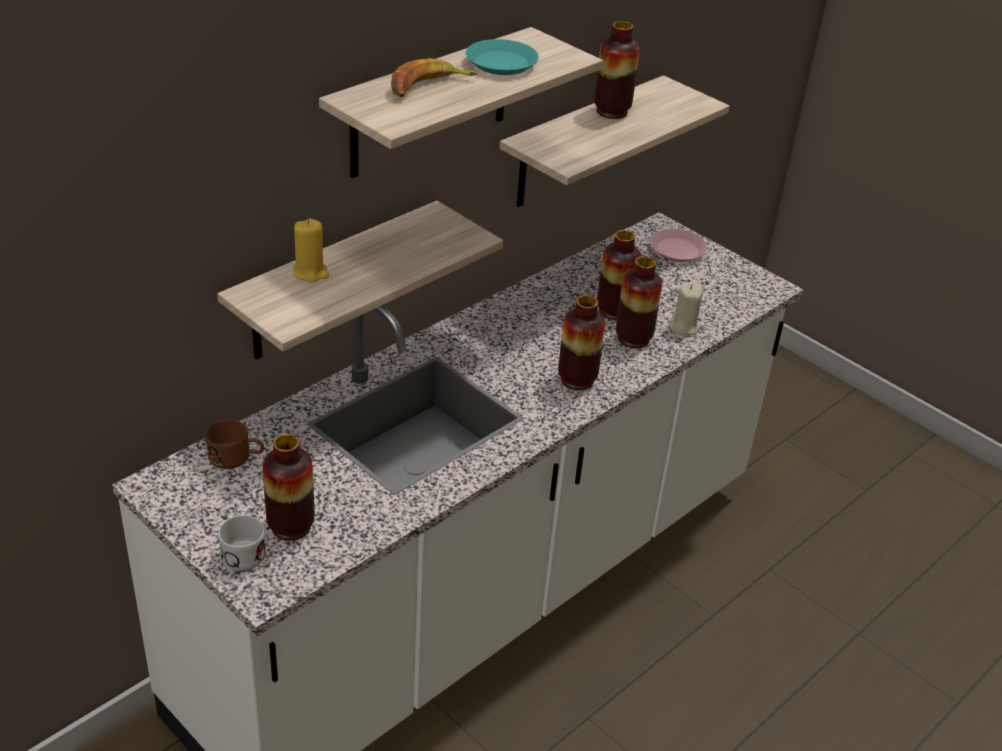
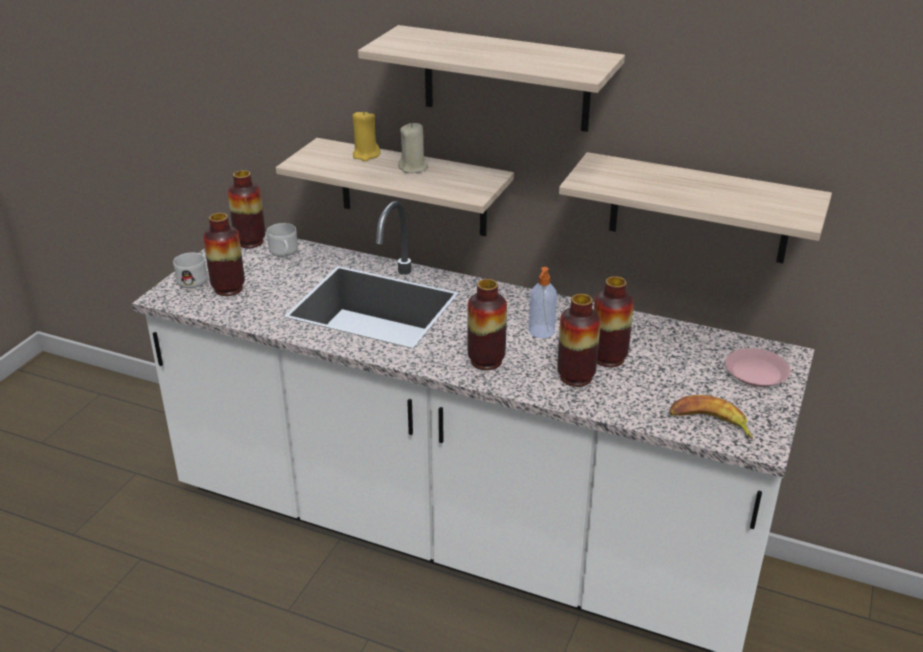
camera: 70 degrees right, 5 degrees down
(236, 457) = (284, 253): brown mug -> white mug
(428, 87) = (456, 44): banana -> banana (710, 423)
(501, 63) = (532, 56): turquoise plate -> none
(546, 331) = (541, 332): none -> soap dispenser
(611, 111) = (709, 182): vase -> vase (250, 242)
(683, 327) = (624, 401): beige candle -> beige candle (413, 168)

